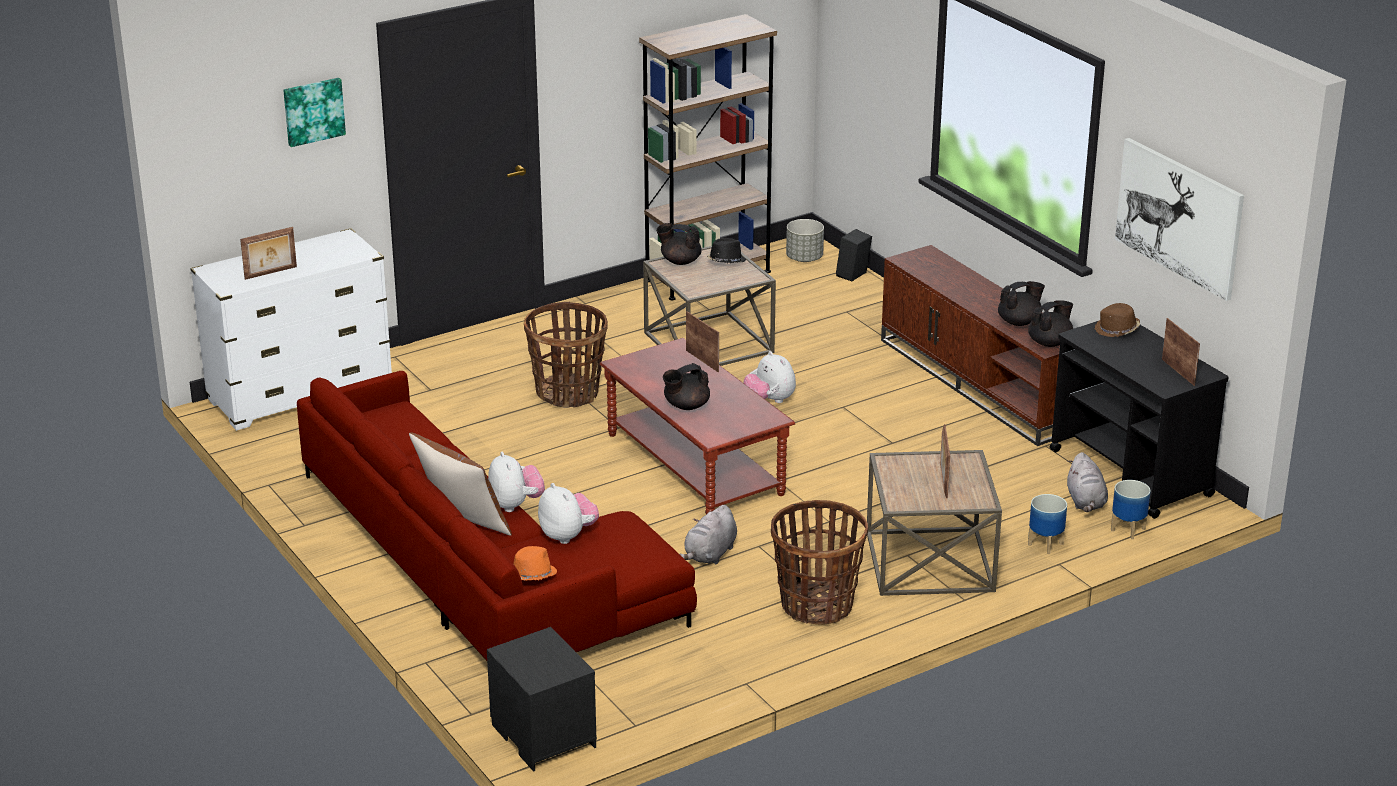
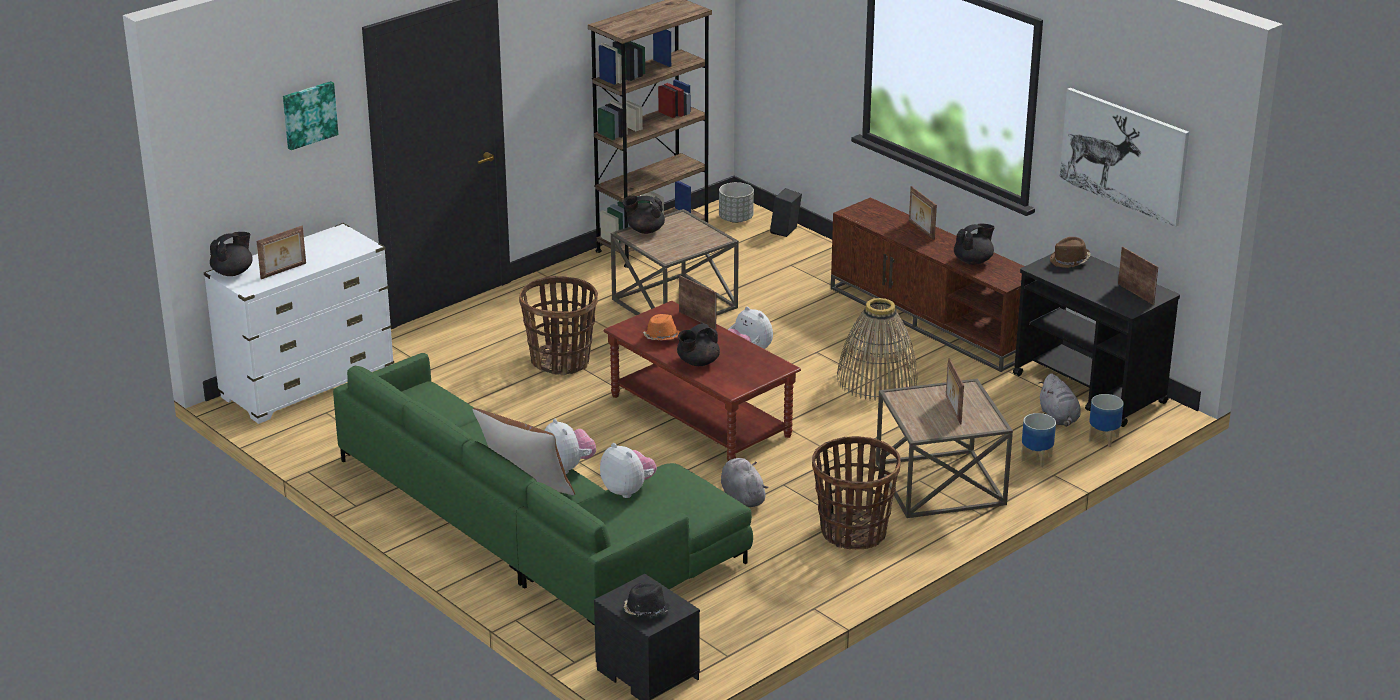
camera: 10 degrees left, 0 degrees up
(479, 567) = (534, 528): red sofa -> green sofa
(532, 575) = (608, 529): orange hat -> orange hat (662, 338)
(710, 555) = (742, 496): grey plush toy -> grey plush toy turned 135 degrees clockwise
(725, 261) = (687, 227): black hat -> black hat (646, 611)
(898, 443) = (876, 380): none -> basket
(973, 284) = (920, 230): none -> picture frame
(1050, 342) = (1006, 277): black teapot -> black teapot (233, 272)

